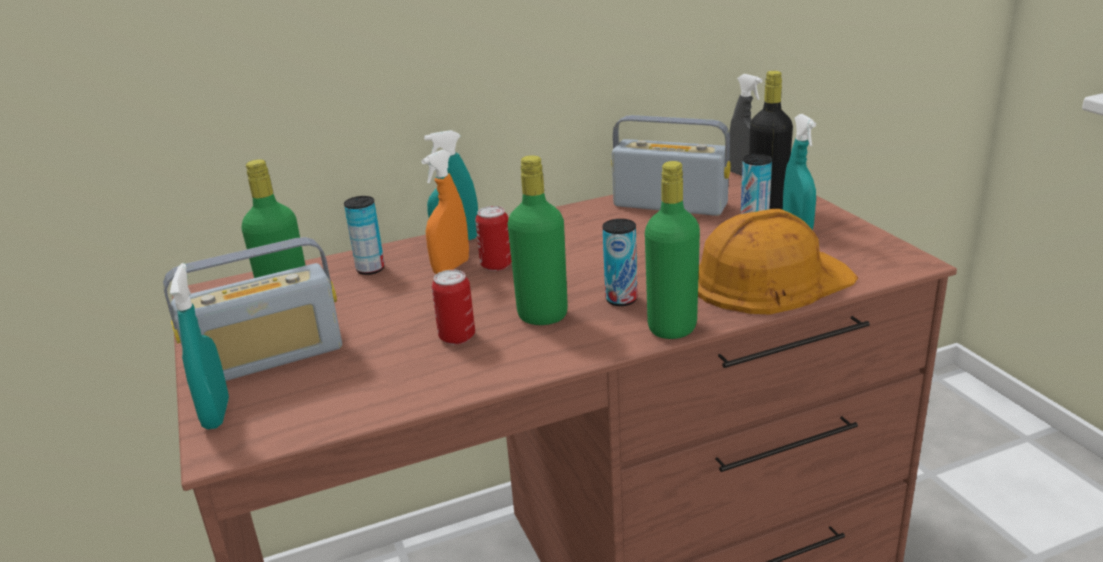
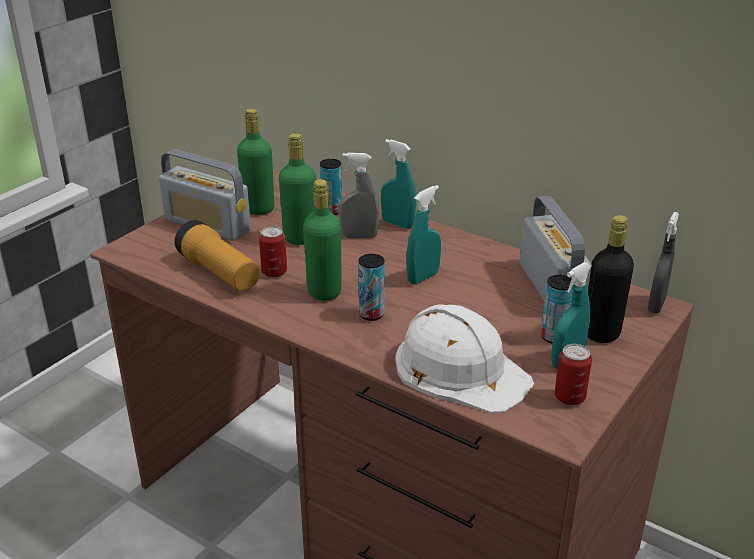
camera: 55 degrees right, 5 degrees up
(216, 414) = (148, 235): turquoise spray bottle -> turquoise spray bottle (423, 277)
(406, 376) = (219, 273): none -> flashlight
(451, 267) = (359, 236): orange spray bottle -> grey spray bottle
(496, 265) = (377, 251): can -> can (569, 397)
(672, 328) = (349, 347): green bottle -> green bottle (300, 238)
(769, 279) = (460, 369): orange hard hat -> white hard hat

